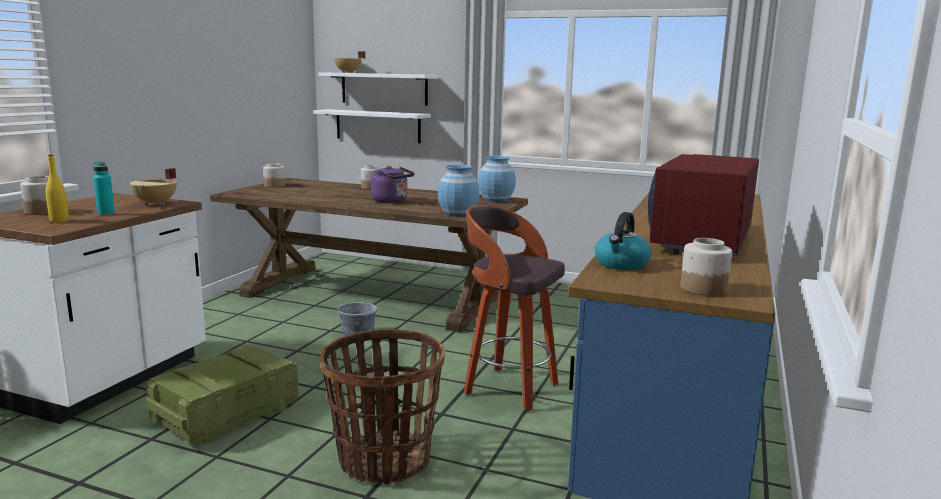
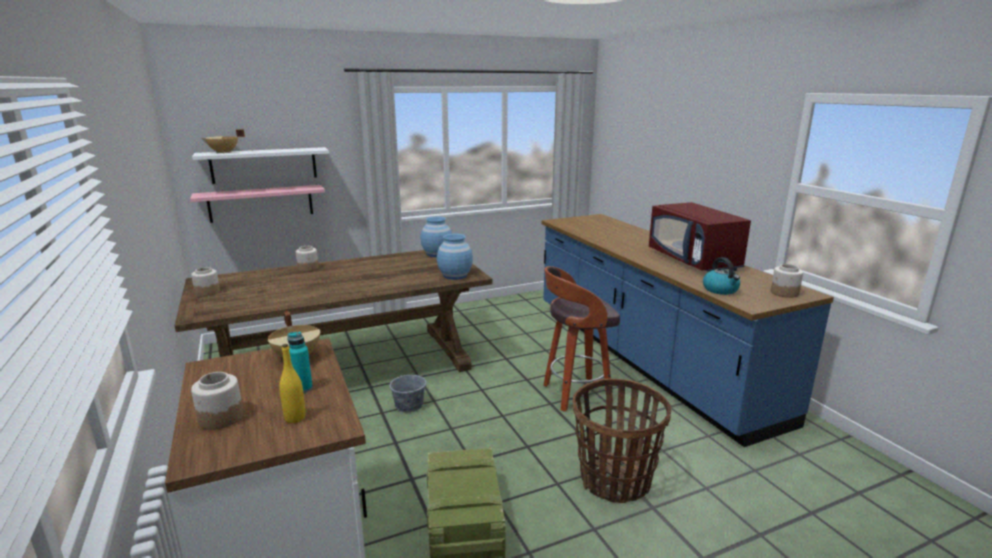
camera: 45 degrees left, 5 degrees up
(378, 126) = (261, 203): white shelf -> pink shelf
(391, 201) = (371, 278): purple kettle -> none

